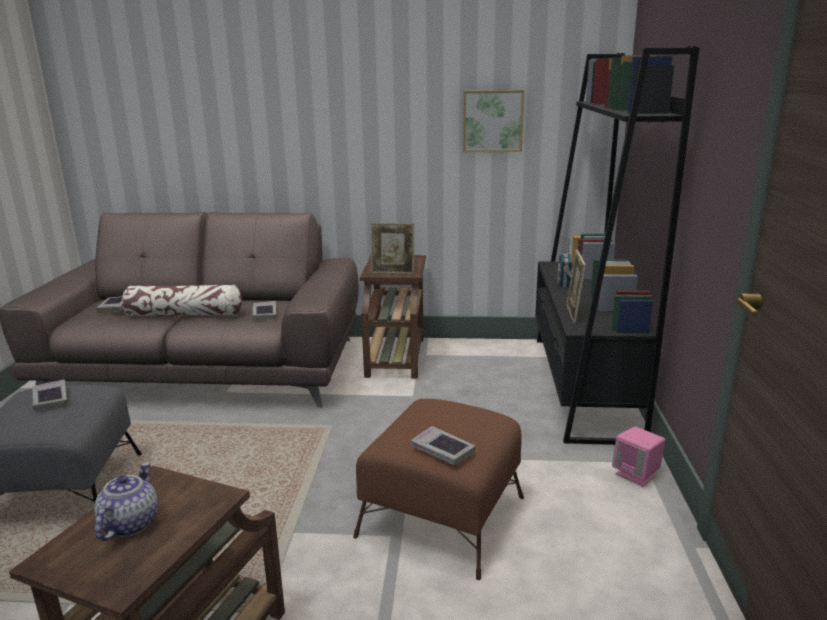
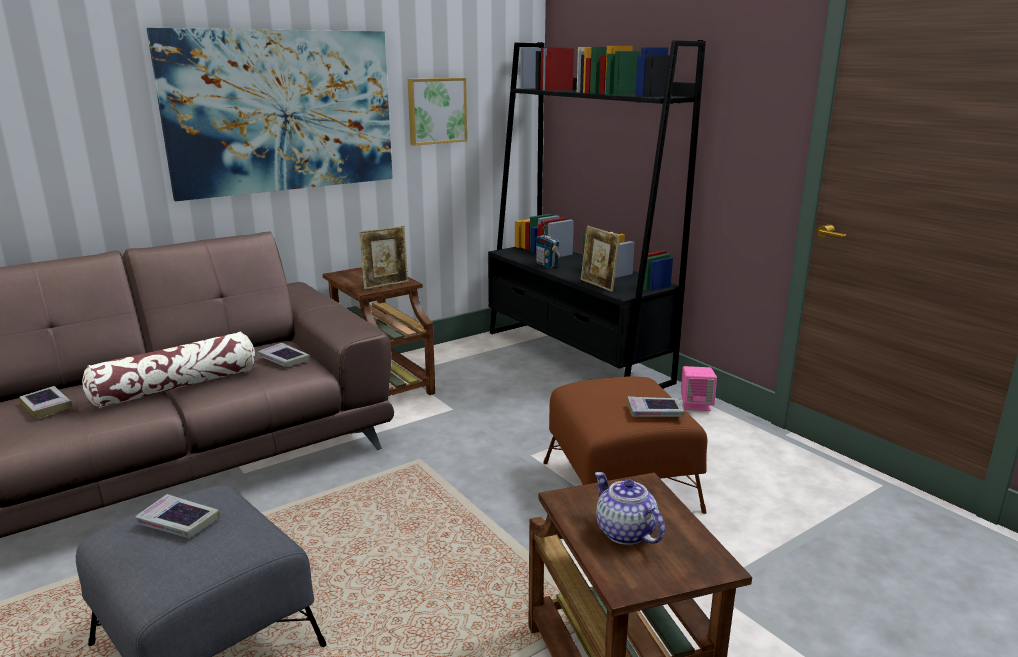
camera: 40 degrees left, 0 degrees up
(345, 117) = (282, 111): none -> picture

